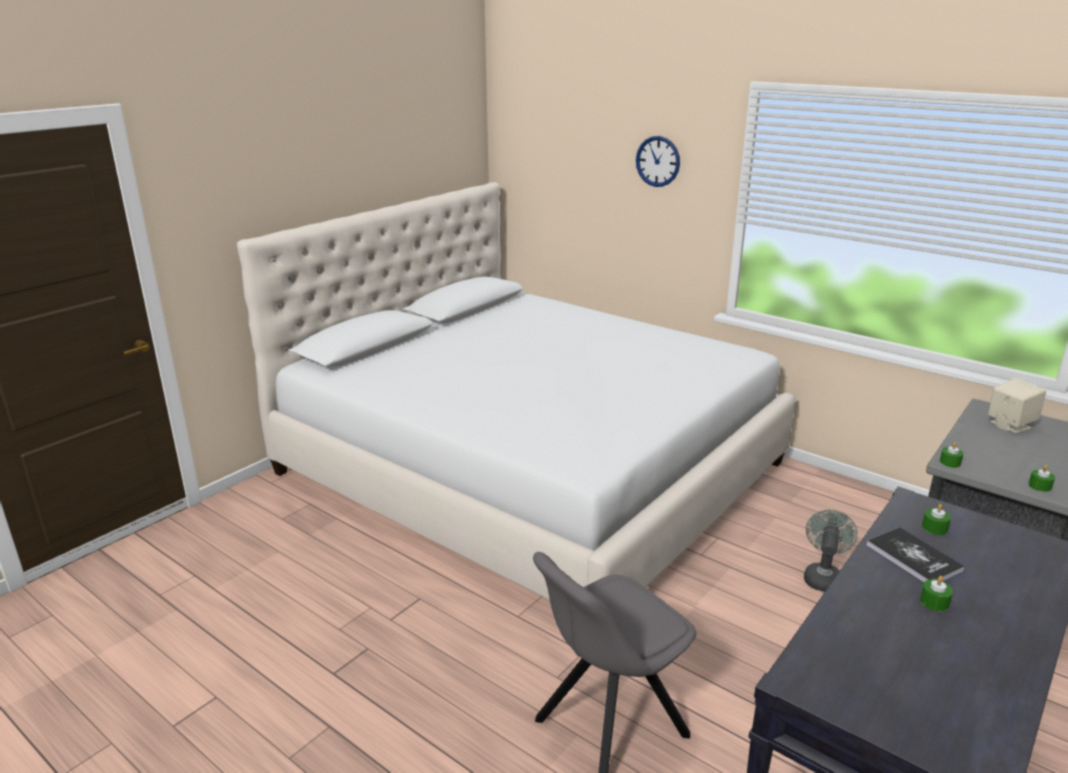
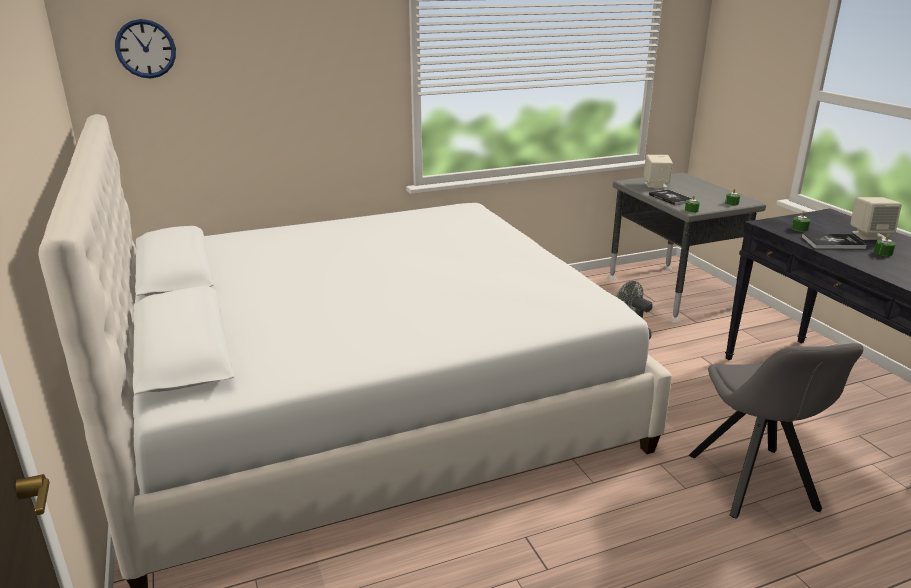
camera: 60 degrees left, 0 degrees up
(658, 161) = (322, 52): wall clock -> wall clock (145, 49)
(973, 442) = (670, 198): none -> book
(1002, 588) = (869, 235): none -> beige speaker

